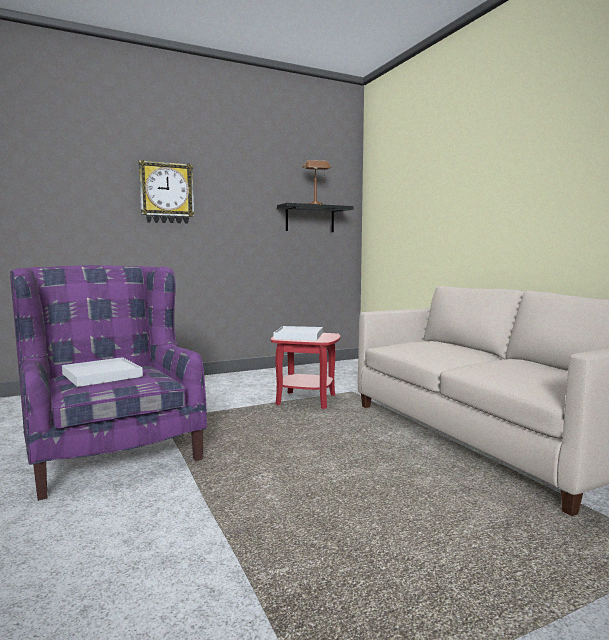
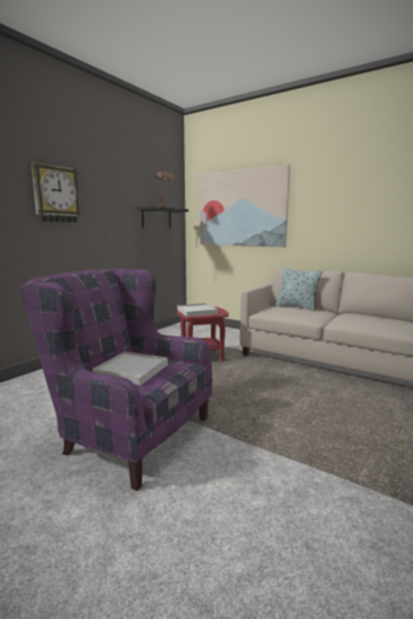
camera: 30 degrees left, 5 degrees up
(417, 201) = (241, 208): none -> picture
(447, 344) = (297, 307): none -> pillow

